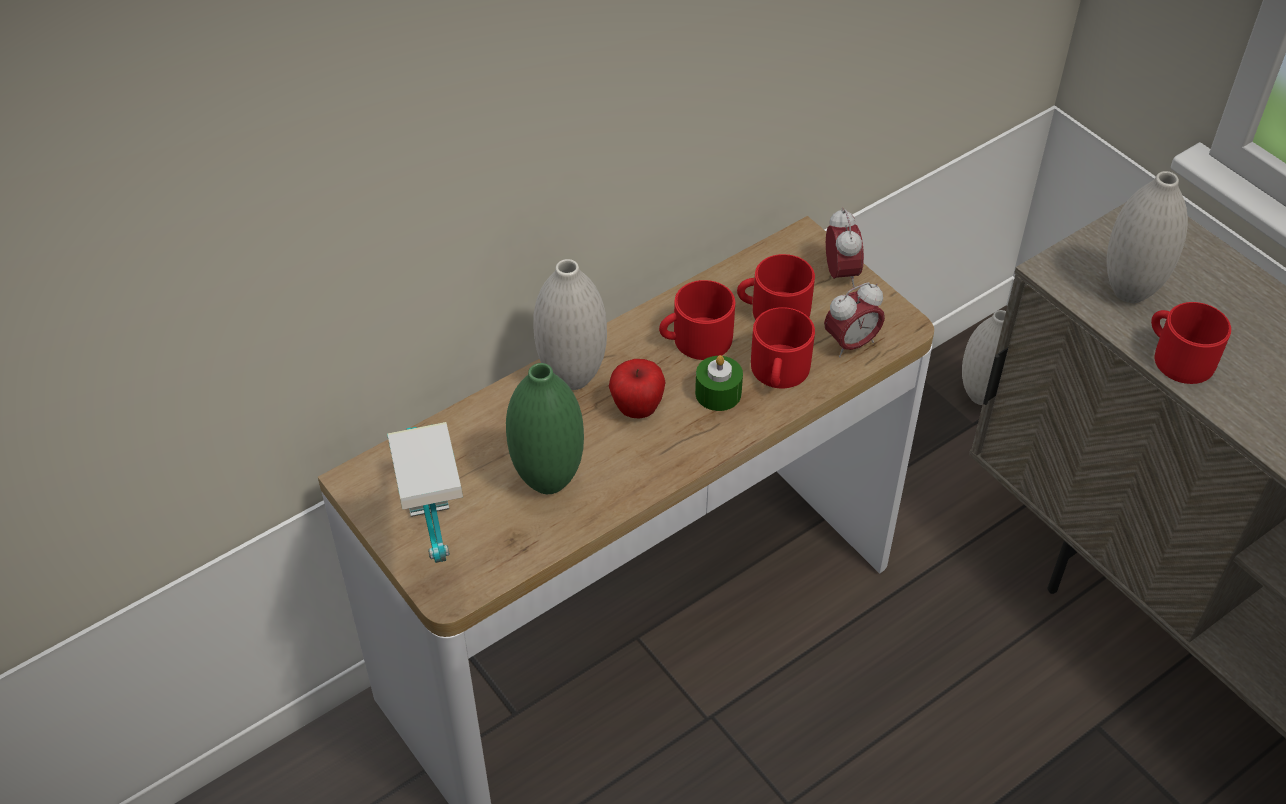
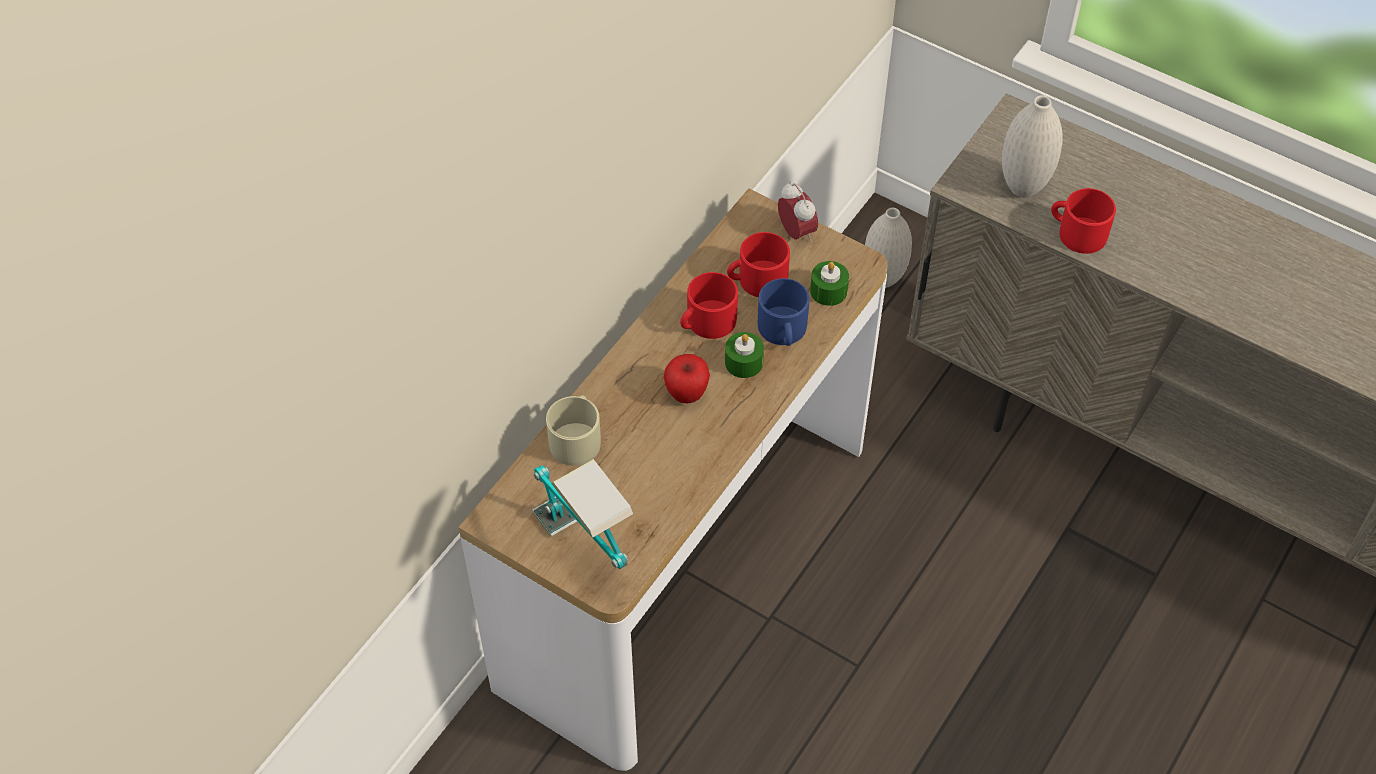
camera: 20 degrees left, 5 degrees up
(492, 421) = (576, 438): none -> beige mug
(548, 480) = (644, 474): green vase -> none
(572, 377) = (623, 383): white vase -> none
(779, 372) = (783, 331): red mug -> blue mug
(851, 344) = (828, 291): alarm clock -> green candle

